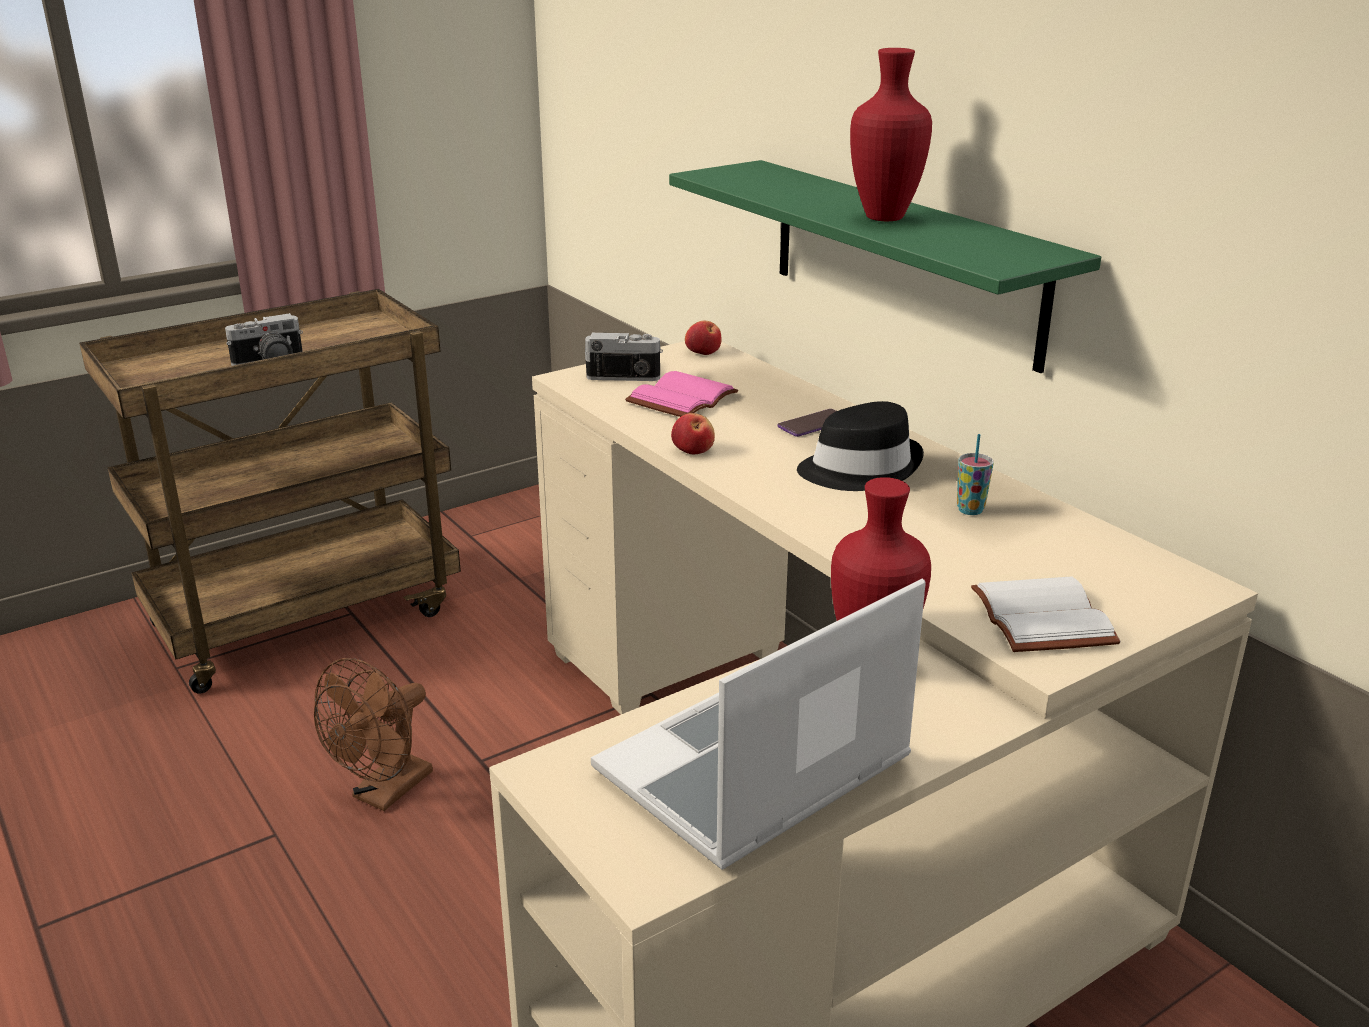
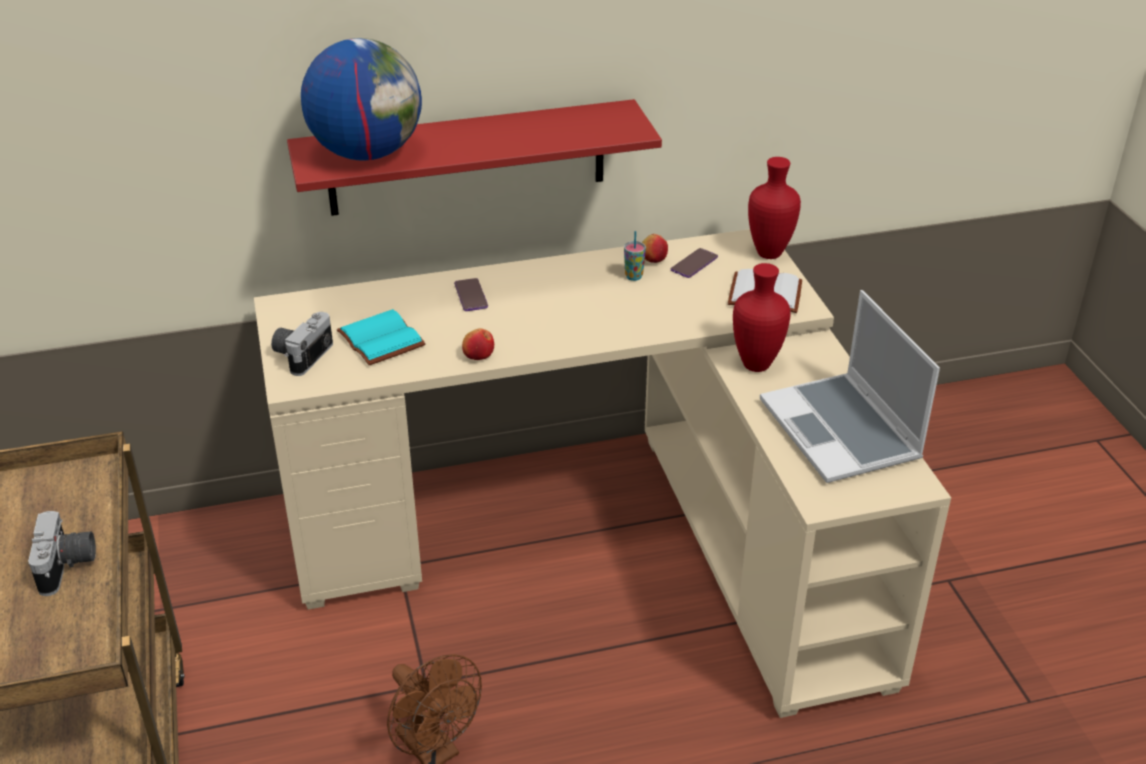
camera: 70 degrees left, 10 degrees up
(680, 398) = (378, 339): pink book -> turquoise book
(703, 352) = (291, 308): apple -> apple (653, 259)
(764, 182) = (367, 153): none -> globe
(860, 469) = (553, 297): black hat -> none
(883, 217) = (502, 136): red vase -> red vase (767, 253)
(903, 260) = (467, 158): green shelf -> red shelf
(1059, 548) = (694, 264): none -> phone

